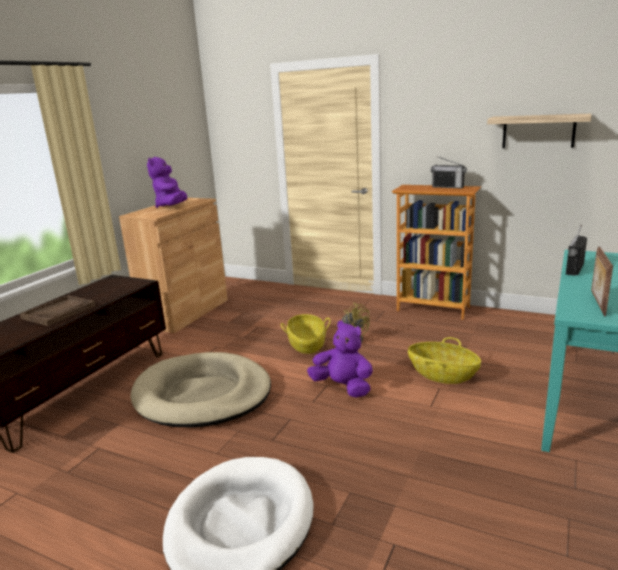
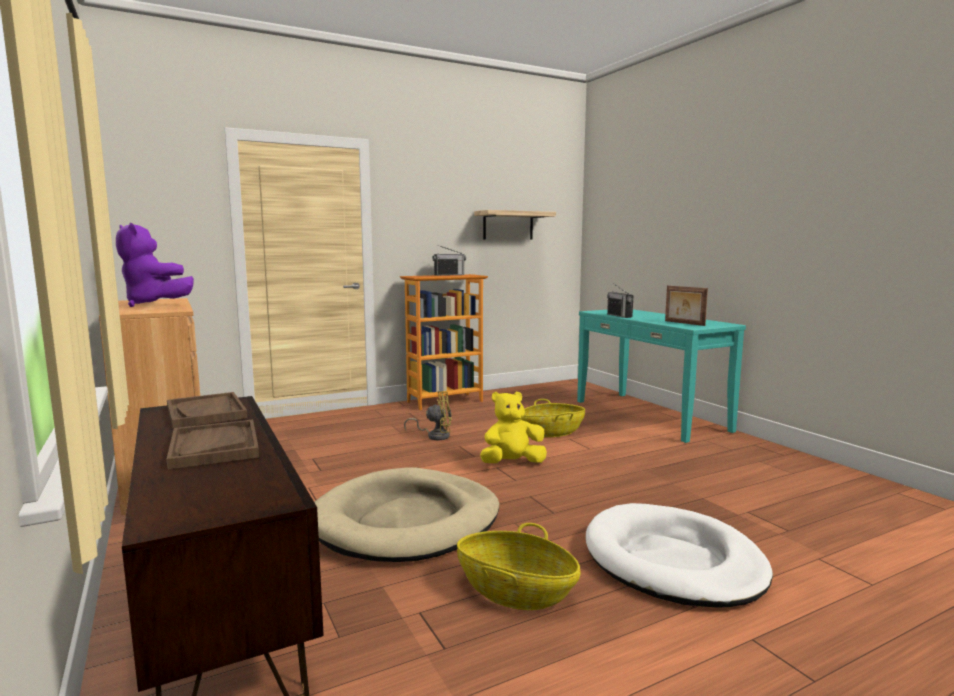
camera: 55 degrees left, 10 degrees down
(115, 287) = (206, 412): none -> brown tray
(307, 345) = (405, 452): basket -> basket (516, 592)
(343, 387) = (512, 463): purple plush toy -> yellow plush toy

